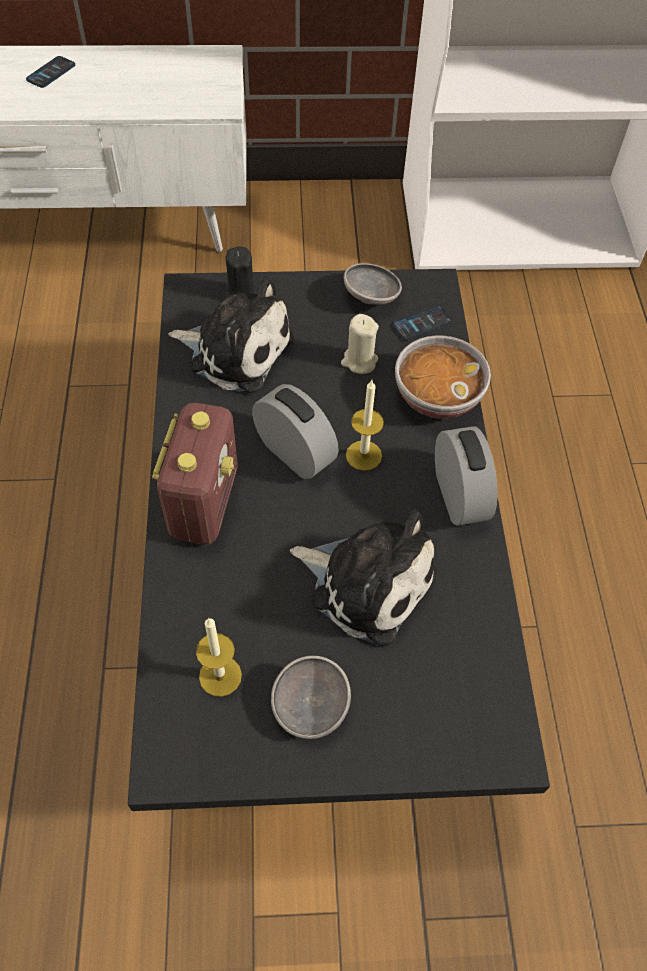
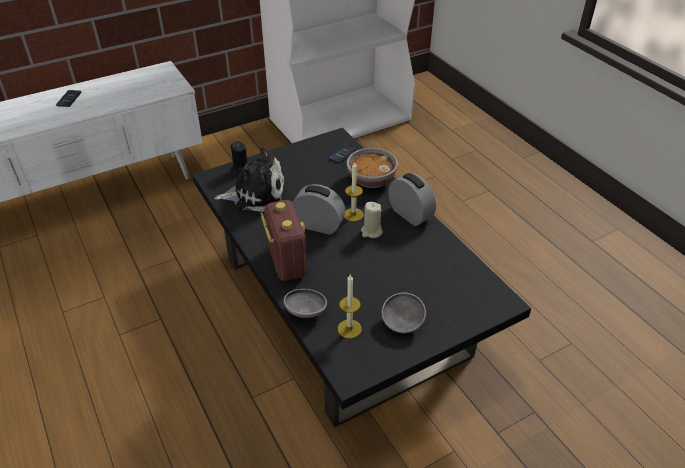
camera: 25 degrees left, 15 degrees down
(359, 361) = (323, 178): beige candle -> beige candle (371, 231)
(366, 582) = (392, 264): plush toy -> none
(372, 297) = (310, 151): grey bowl -> grey bowl (306, 311)

